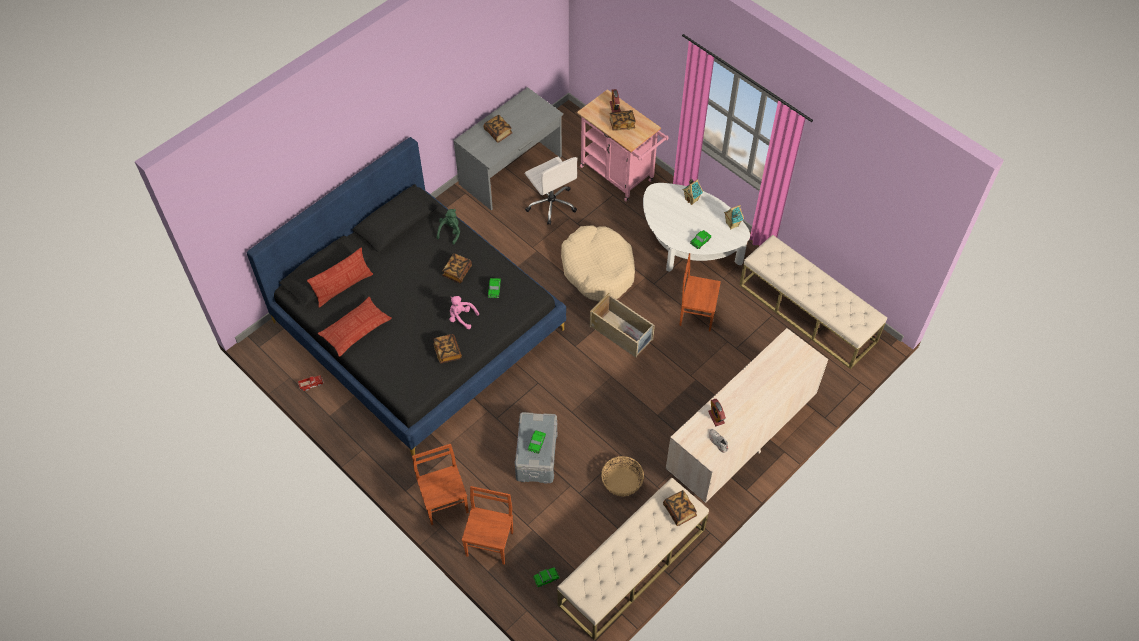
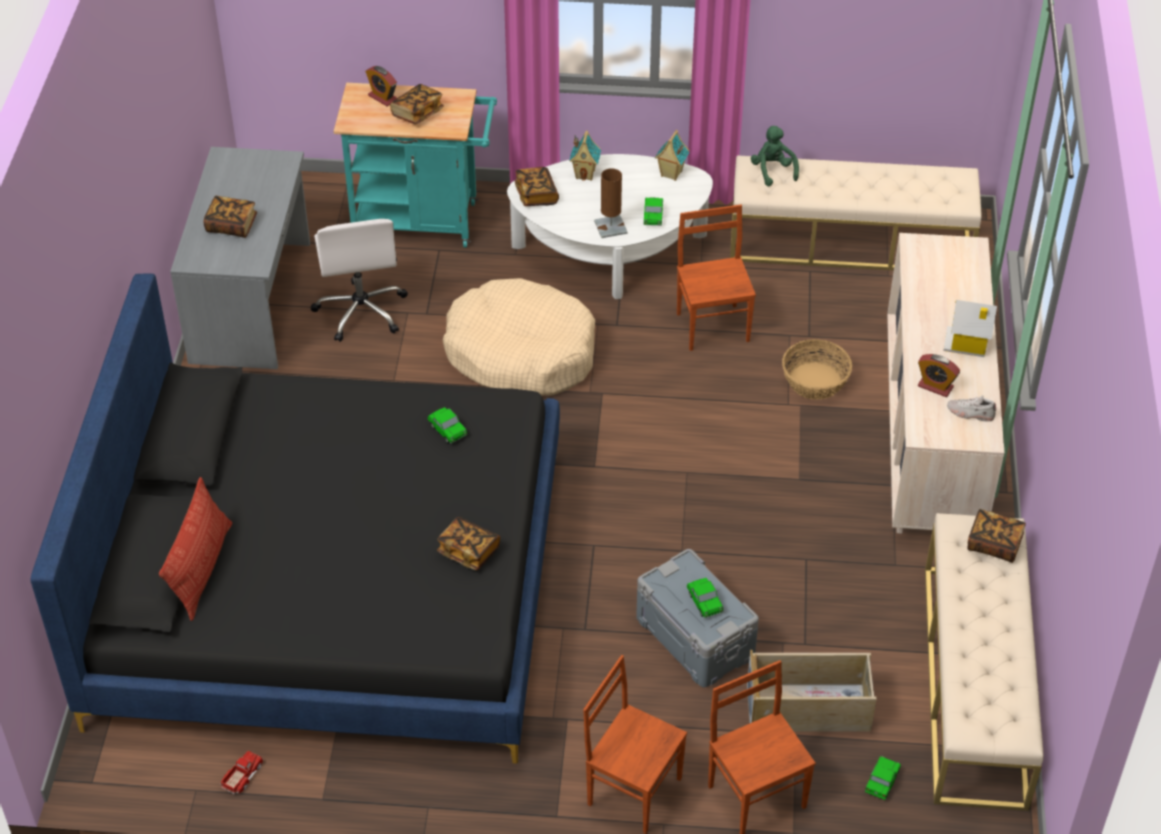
camera: 40 degrees left, 10 degrees down
(355, 329) = (287, 612): pillow -> none
(450, 232) = (293, 397): green plush toy -> green plush toy (773, 171)
(457, 272) = (365, 441): book -> book (536, 195)
(461, 317) = (438, 495): pink plush toy -> none
(551, 204) = (361, 310): white office chair -> white office chair turned 60 degrees clockwise
(620, 176) = (423, 221): pink cart -> turquoise cart
(622, 333) = (641, 410): beige storage box -> beige storage box (809, 708)
(622, 482) = (845, 591): basket -> basket (815, 381)
(675, 235) = (610, 227): none -> brown table lamp
(697, 313) = (713, 326): brown chair -> brown chair turned 105 degrees clockwise
(756, 406) = (967, 343): none -> toy house

